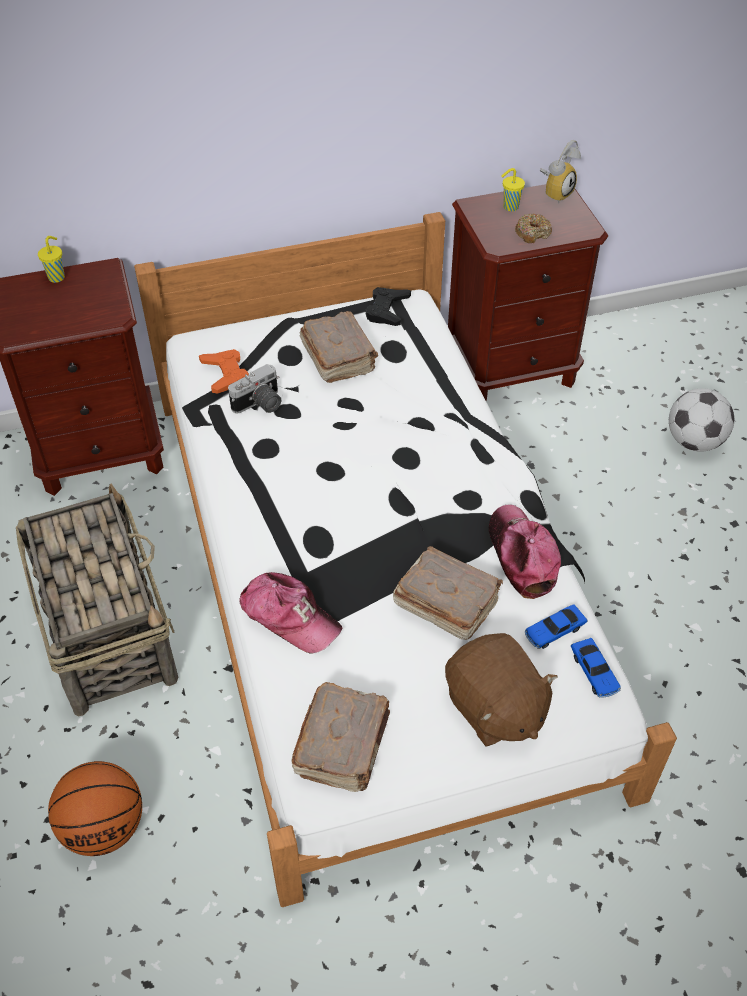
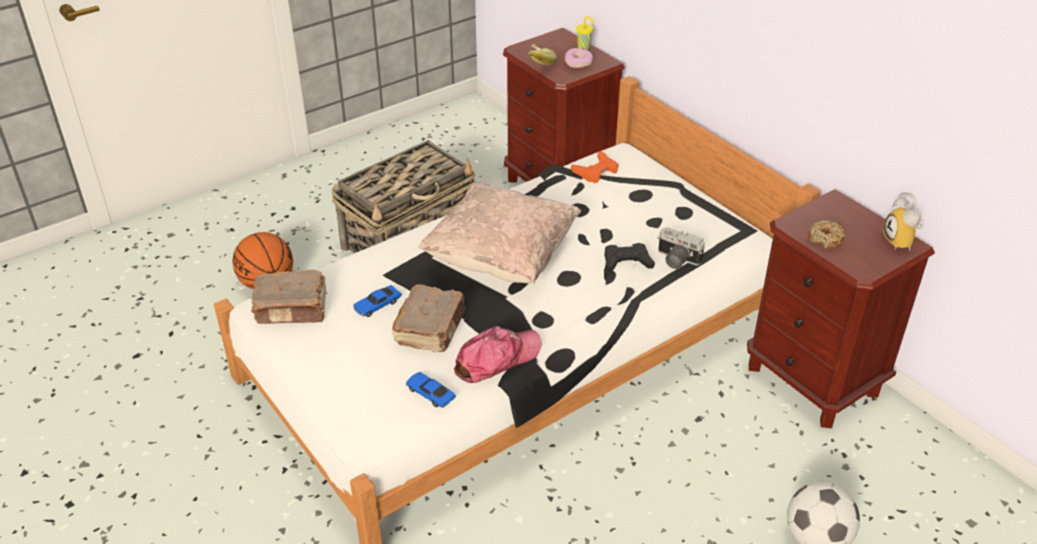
camera: 70 degrees right, 10 degrees down
(65, 328) = (537, 65): none -> banana
(88, 292) = (578, 62): none -> donut
(259, 405) = (575, 194): camera -> camera (676, 260)
(289, 617) = (388, 259): cap -> none
(338, 357) = (652, 216): brown book -> none
(343, 505) = (501, 258): none -> beige pillow
(387, 310) = (731, 229): black game controller -> black game controller (626, 262)
(494, 708) = (346, 375): brown plush toy -> none
(509, 207) = (852, 220): yellow cup -> none
(555, 193) = (902, 242): alarm clock -> alarm clock turned 60 degrees clockwise
(594, 672) = (399, 424): toy car -> toy car (377, 305)

